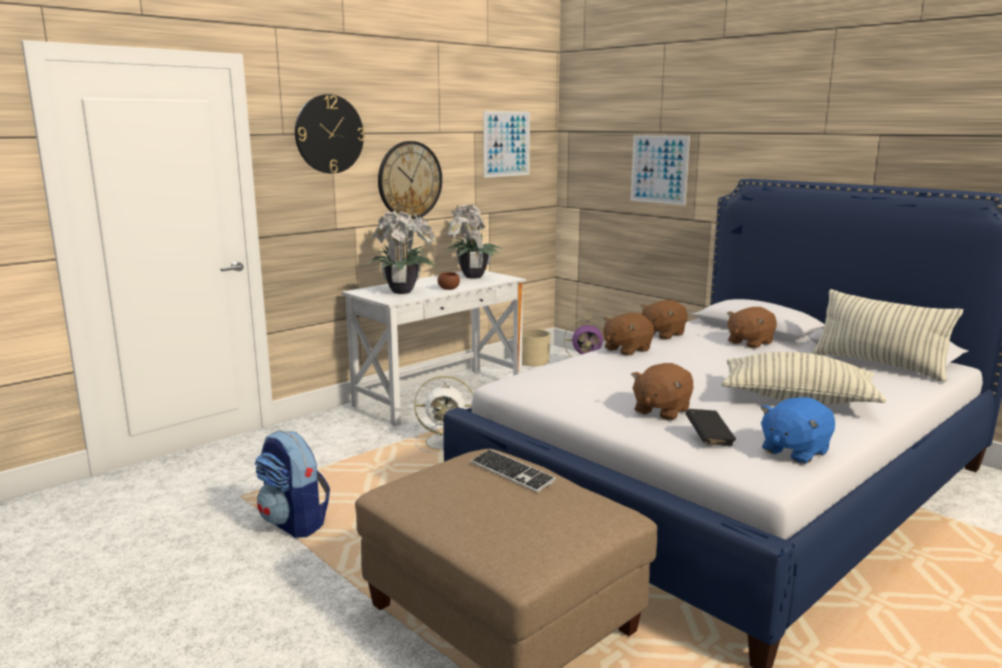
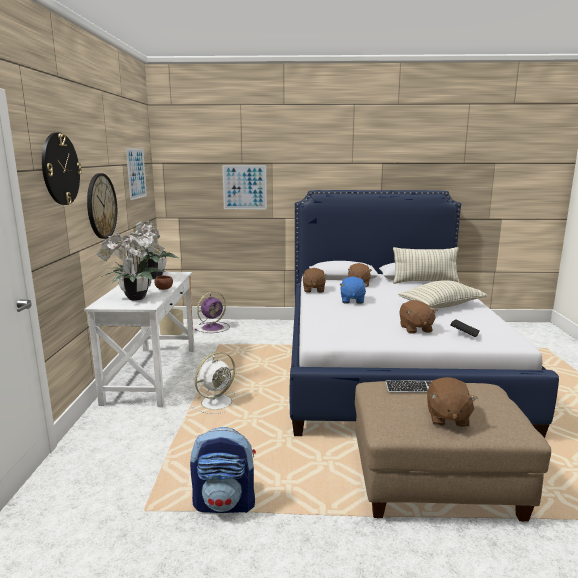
camera: 45 degrees left, 0 degrees up
(626, 350) = (320, 302): brown plush toy -> brown plush toy (447, 418)
(794, 451) = (496, 329): blue plush toy -> blue plush toy (352, 300)

